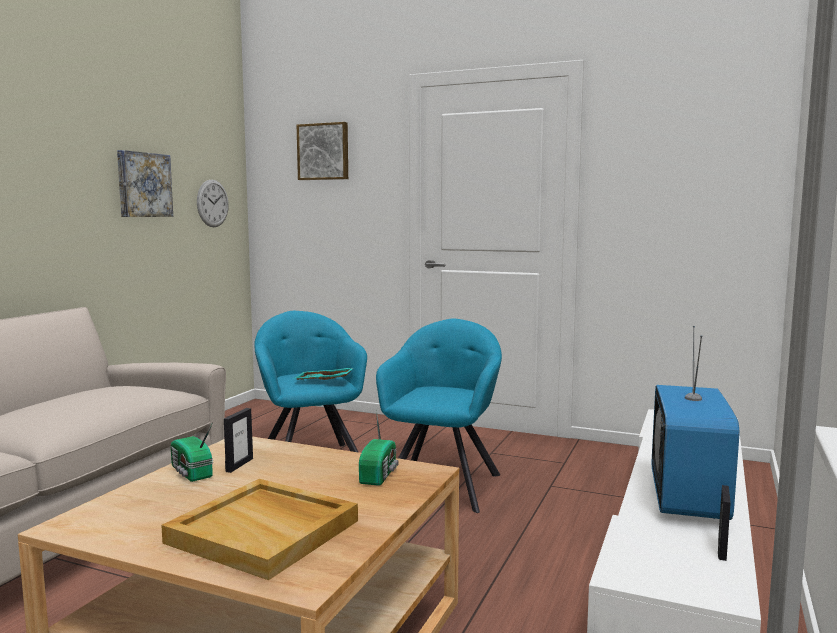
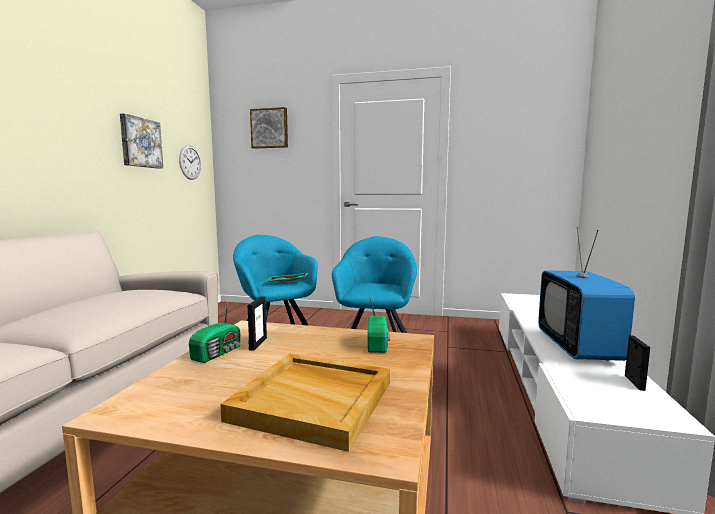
camera: 10 degrees left, 0 degrees up
(191, 473) = (218, 353): radio -> radio turned 105 degrees counterclockwise

